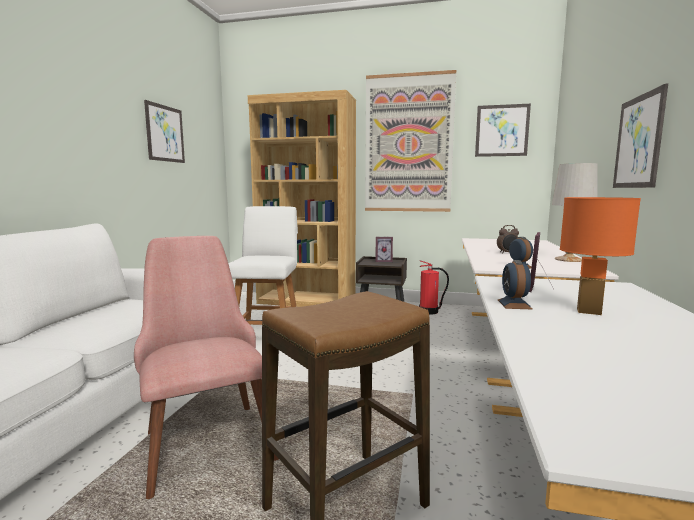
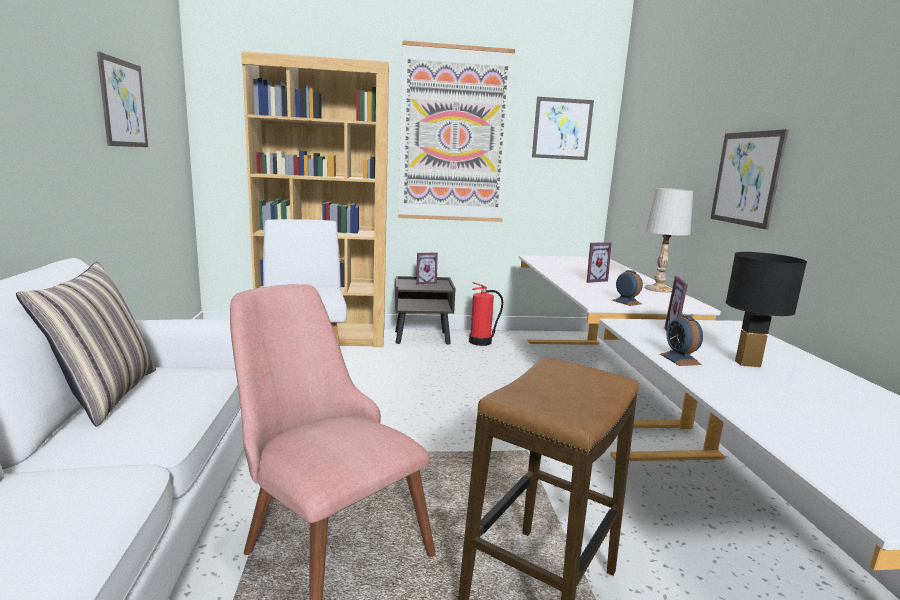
camera: 20 degrees left, 5 degrees up
(94, 312) = (105, 395): none -> pillow
(507, 253) = (592, 280): alarm clock -> picture frame
(589, 312) = (748, 363): orange table lamp -> black table lamp

